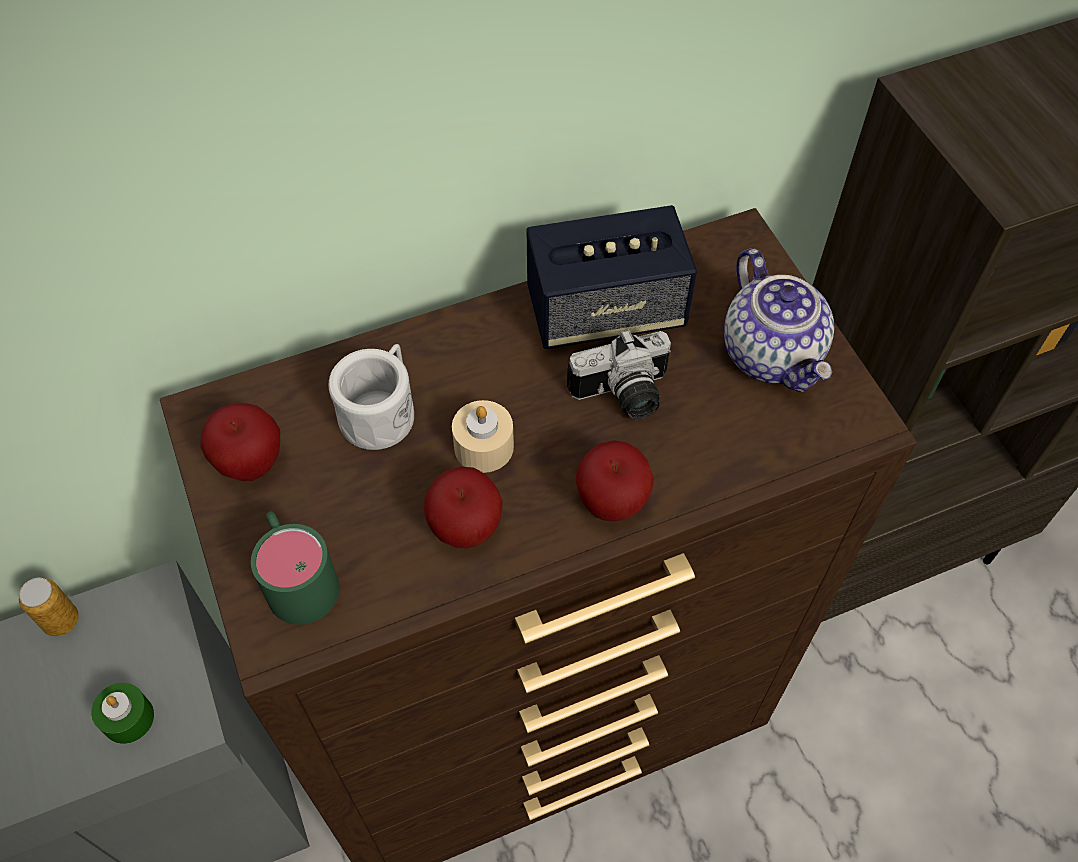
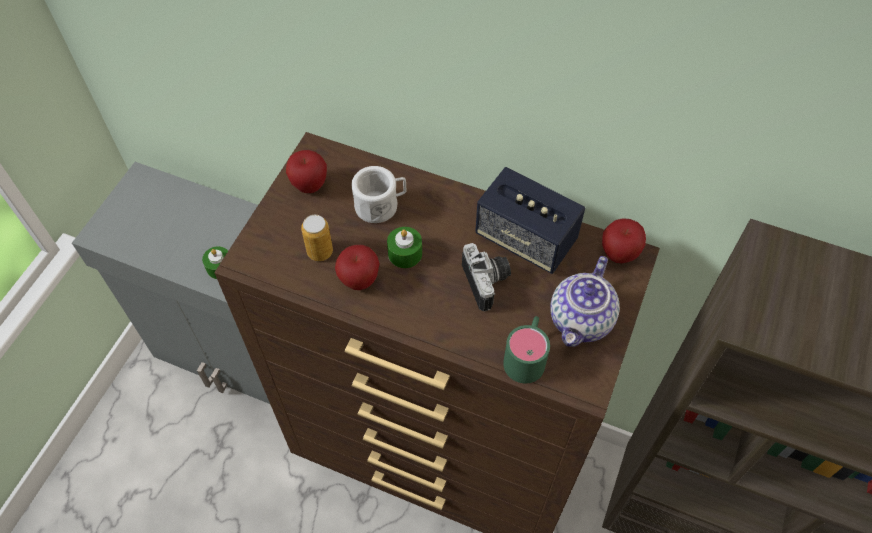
camera: 45 degrees right, 0 degrees up
(61, 620) = (235, 208): can -> can (320, 252)
(297, 576) = (278, 244): green mug -> green mug (526, 355)
(484, 446) = (405, 253): beige candle -> green candle
(611, 503) = (429, 322): apple -> apple (618, 254)
(624, 396) = (488, 282): camera -> camera turned 135 degrees counterclockwise

